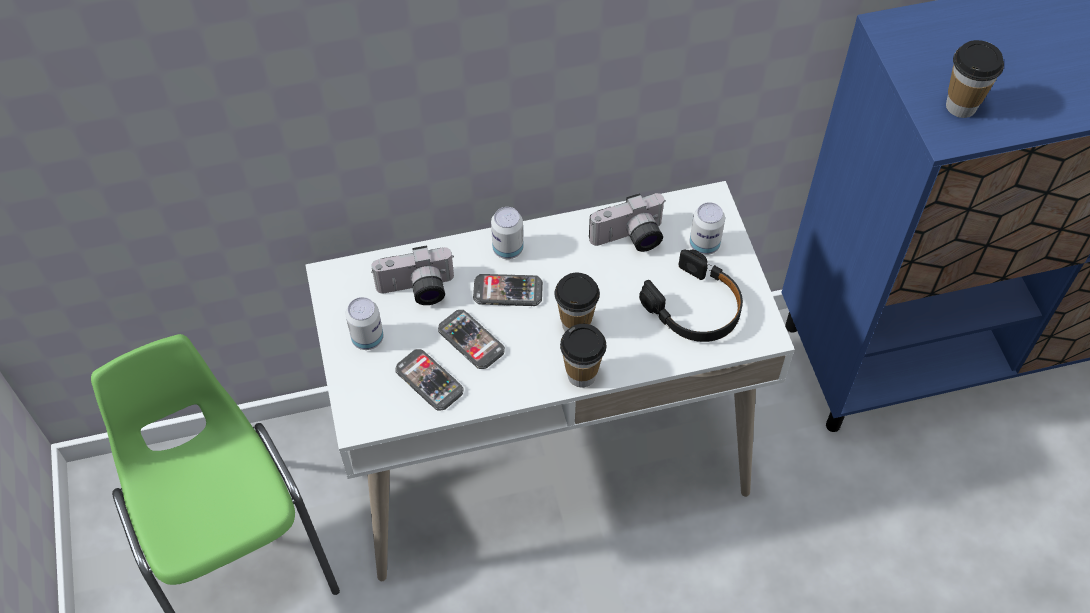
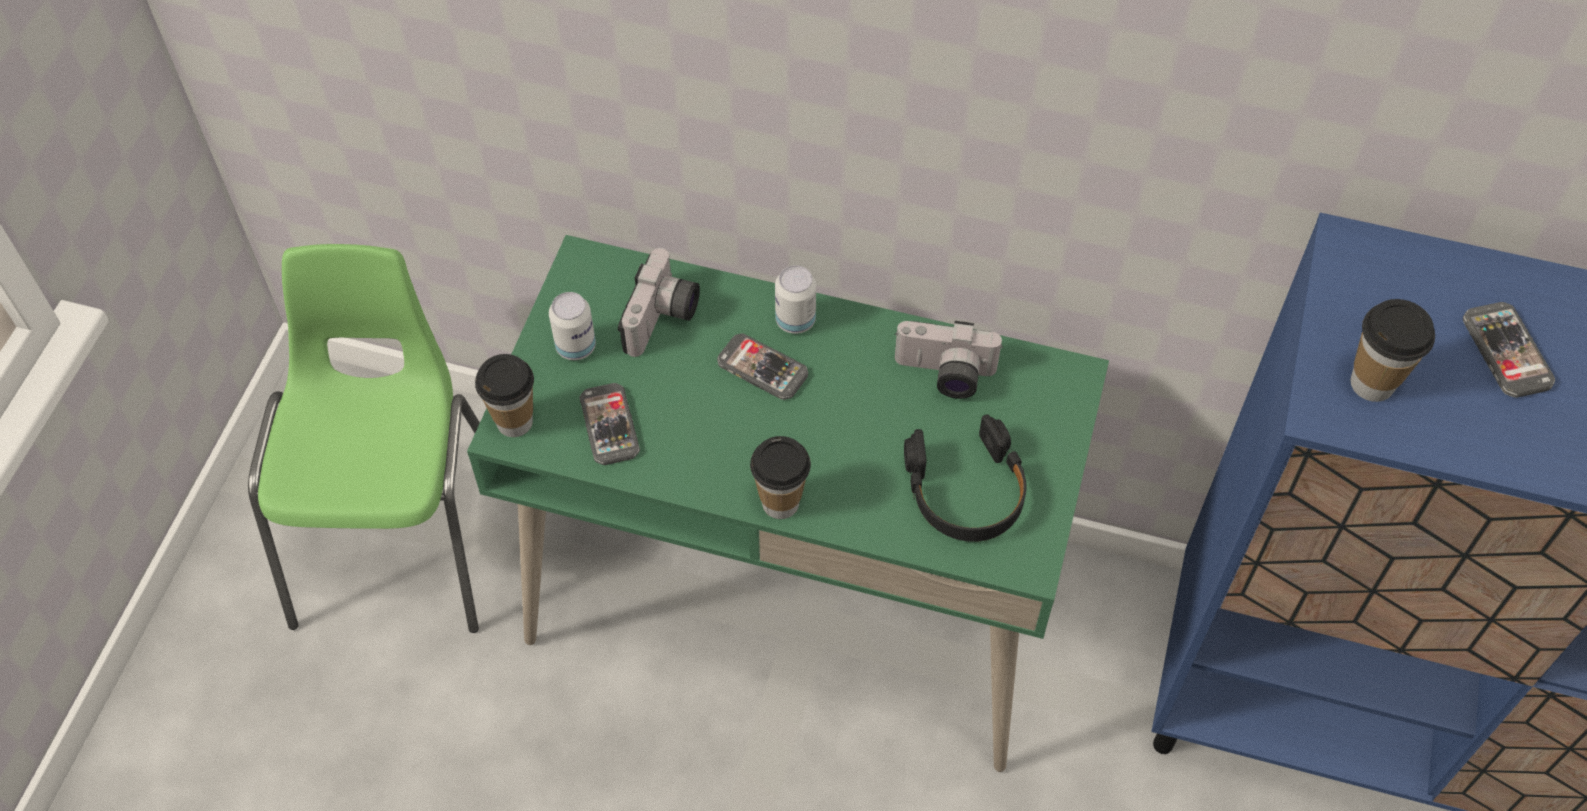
camera: 30 degrees right, 0 degrees up
(417, 291) = (663, 320): camera -> camera turned 90 degrees counterclockwise
(471, 340) = (684, 403): phone -> phone (1506, 351)
(544, 453) = (794, 597): white desk -> green desk
(575, 324) = (813, 442): cup -> cup (514, 422)
(704, 244) = (1029, 423): can -> none

